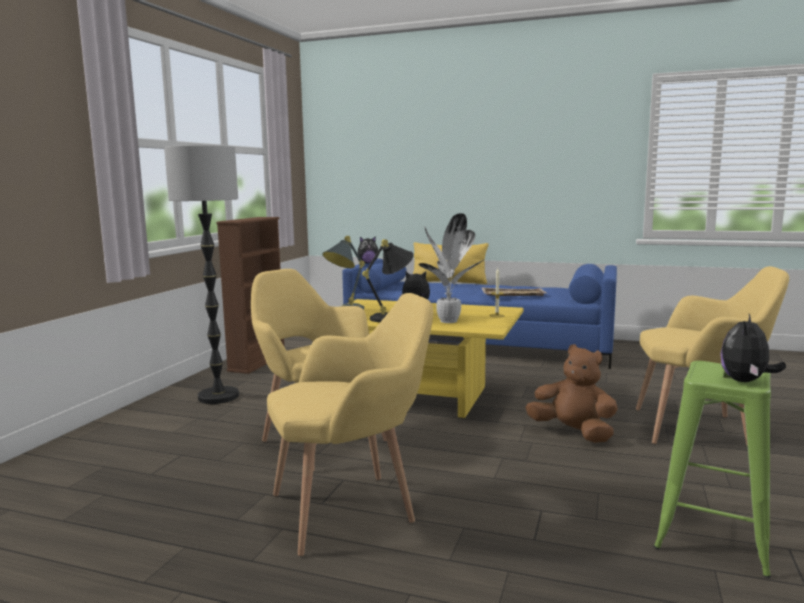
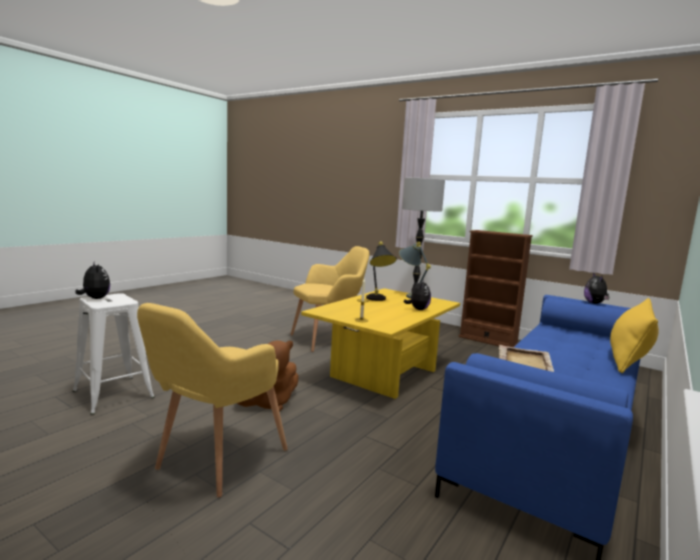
camera: 105 degrees right, 0 degrees up
(353, 509) = (248, 337): yellow armchair -> none
(449, 321) = (353, 307): potted plant -> none
(714, 534) = (113, 394): green stool -> white stool

